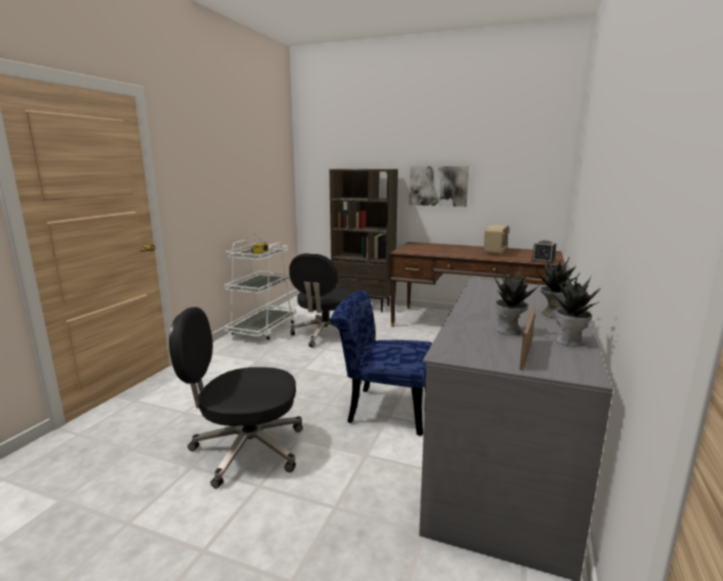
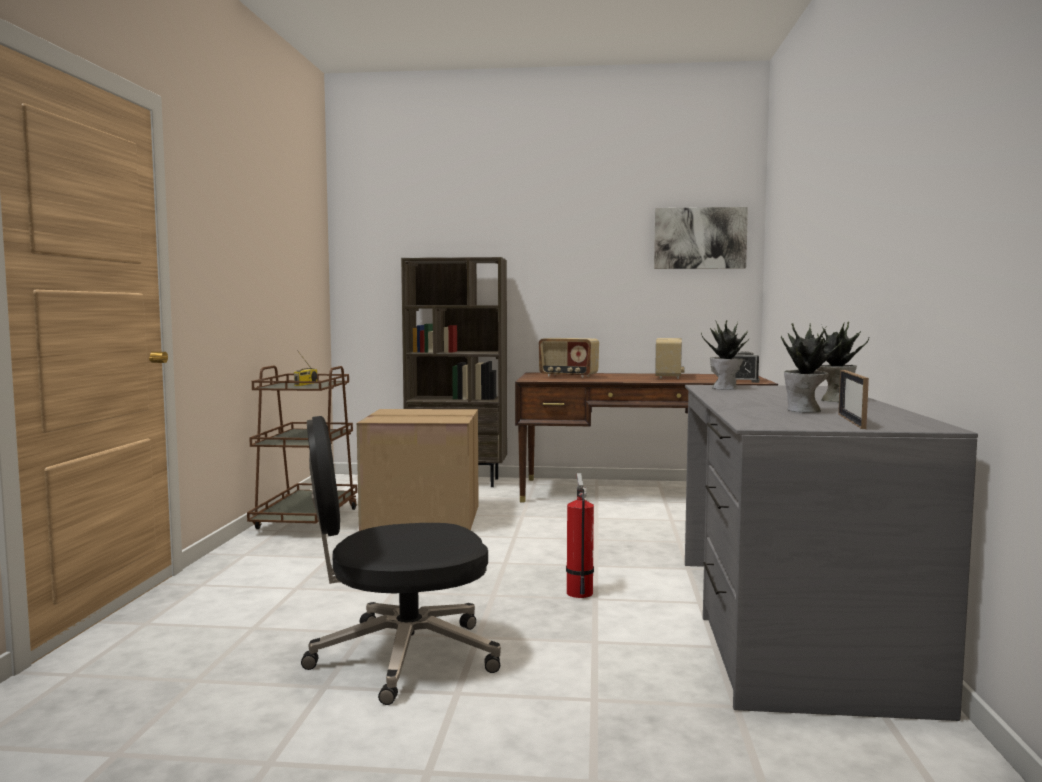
camera: 15 degrees left, 10 degrees down
(263, 329) = (307, 519): white cart -> brown cart
(324, 335) = (420, 519): black office chair -> cardboard box
(382, 409) = (579, 591): blue chair -> fire extinguisher
(429, 248) = (568, 376): none -> radio
(438, 186) = (570, 285): picture -> picture (700, 238)
(569, 341) = (886, 413): potted plant -> potted plant (725, 388)

